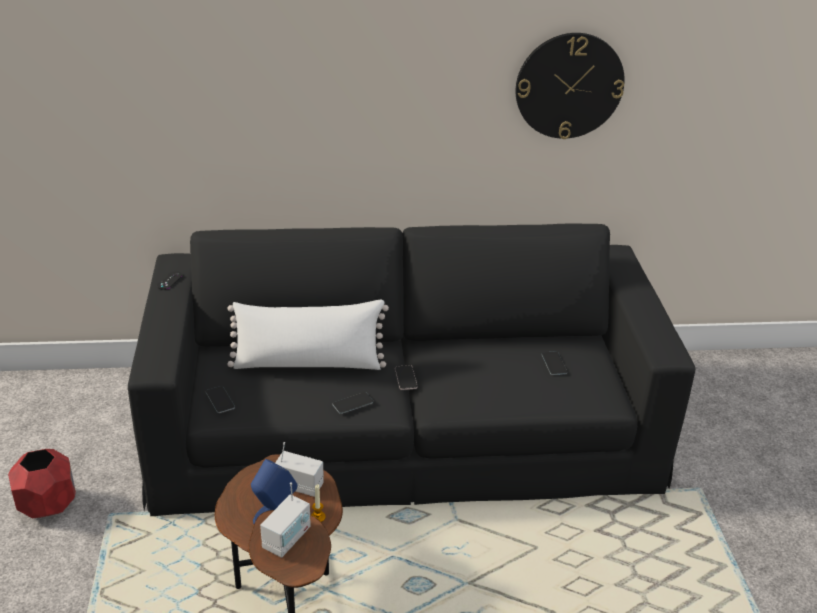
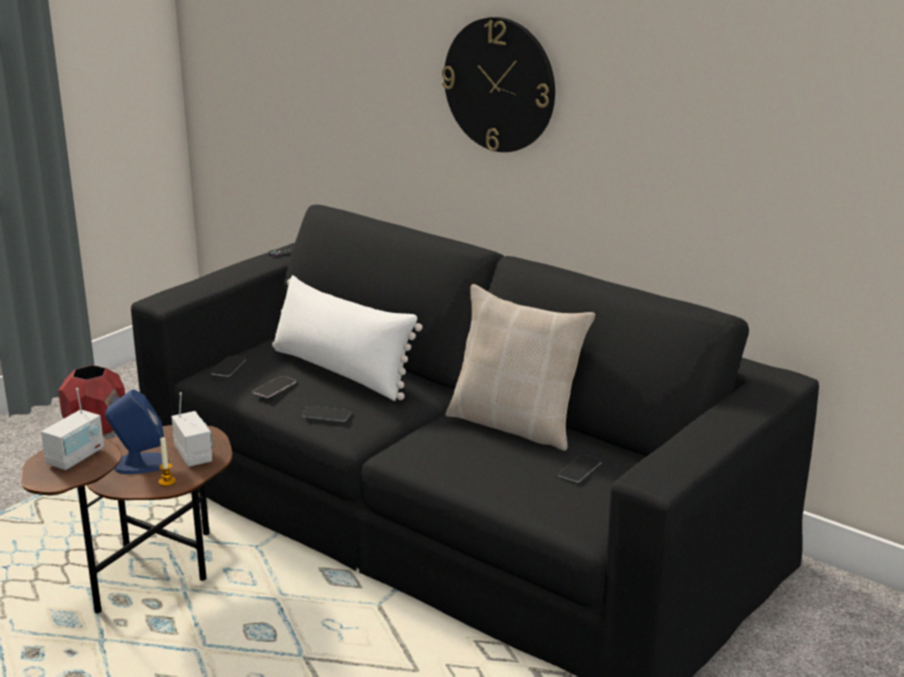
camera: 45 degrees right, 10 degrees down
(287, 539) = (76, 457): radio -> radio turned 45 degrees counterclockwise
(405, 378) = (411, 419): phone -> phone (274, 387)
(475, 350) = (515, 424): none -> beige pillow
(569, 86) = (740, 116): wall clock -> wall clock (499, 85)

